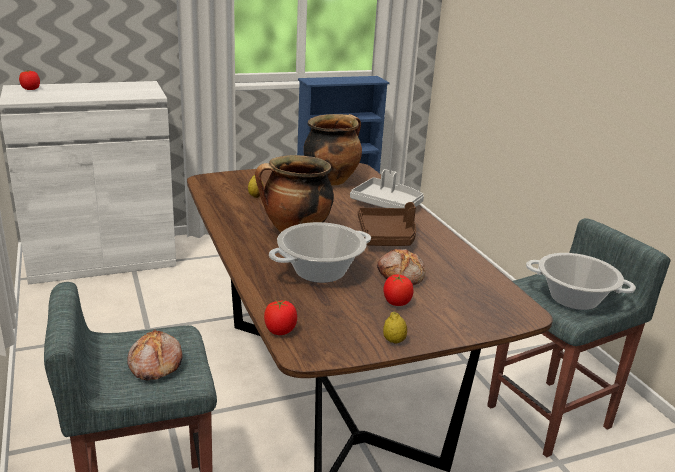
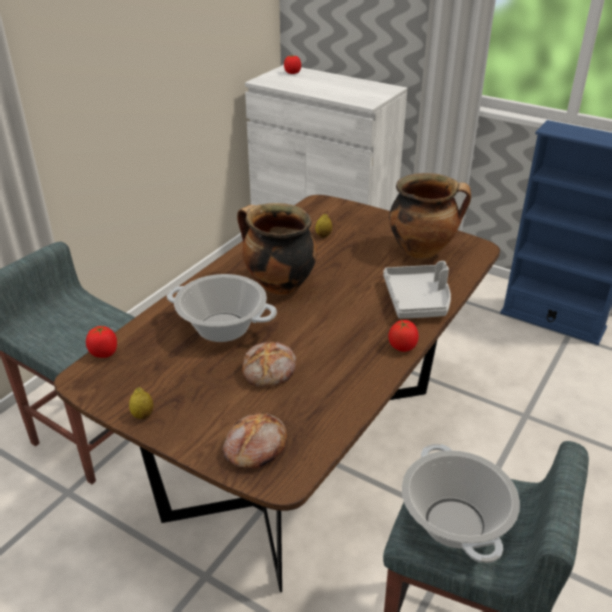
camera: 55 degrees right, 10 degrees up
(154, 364) = (69, 331): bread -> bread (254, 448)
(387, 236) = (342, 330): brown tray -> none
(396, 303) = (212, 389): tomato -> tomato (402, 347)

